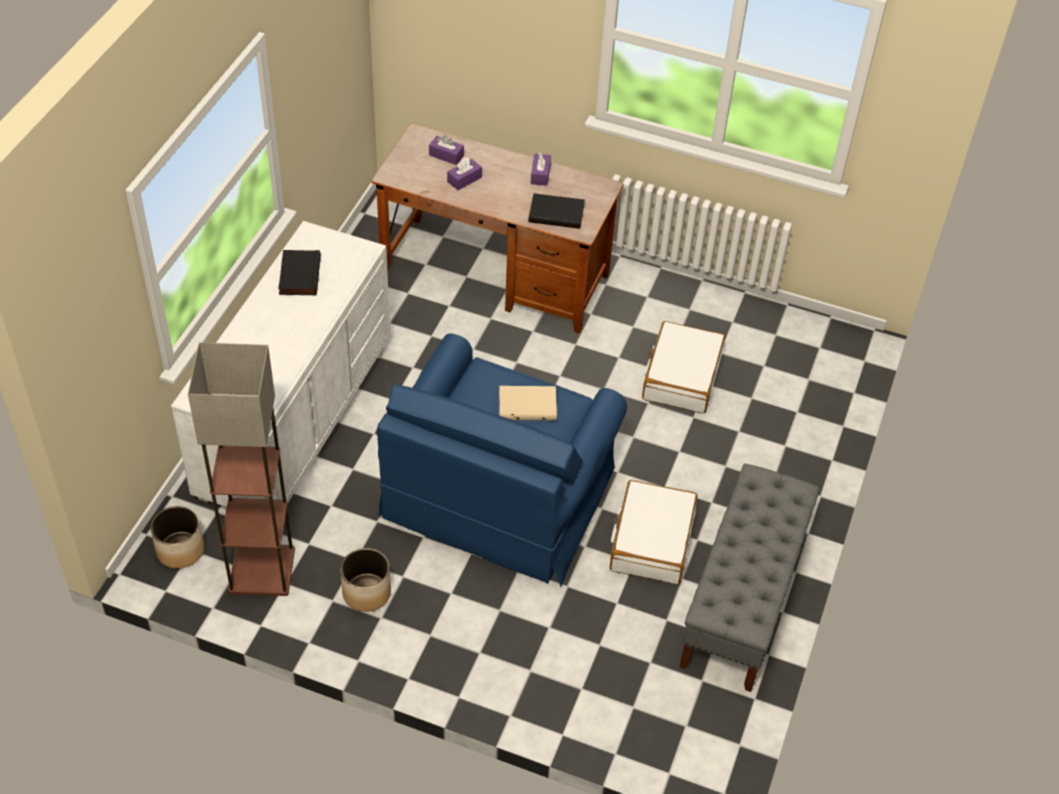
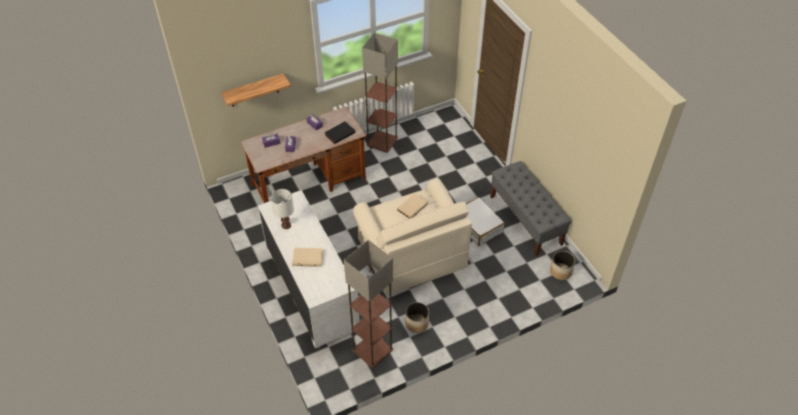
camera: 45 degrees left, 0 degrees up
(180, 550) = (335, 371): planter -> planter (560, 271)
(263, 340) = (308, 258): none -> beige book
(298, 275) = (285, 225): black book -> white table lamp
(471, 49) = (254, 90): none -> shelf
(499, 492) = (412, 253): blue armchair -> beige armchair
(680, 301) = (382, 142): none -> floor lamp
(681, 377) = (416, 166): white suitcase -> none

